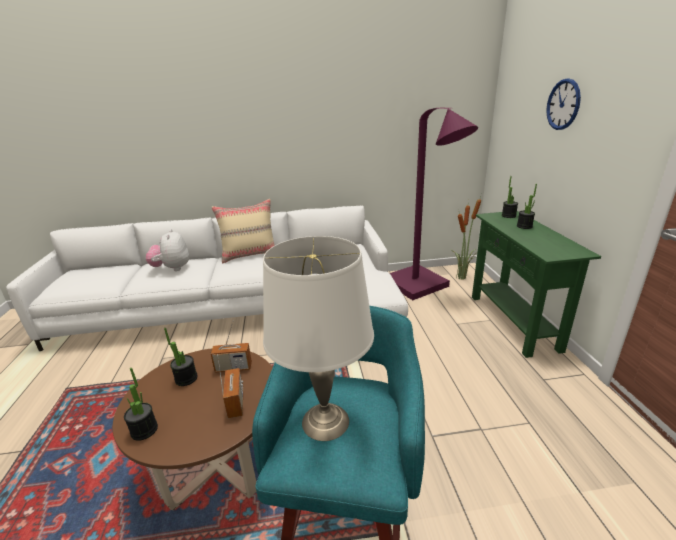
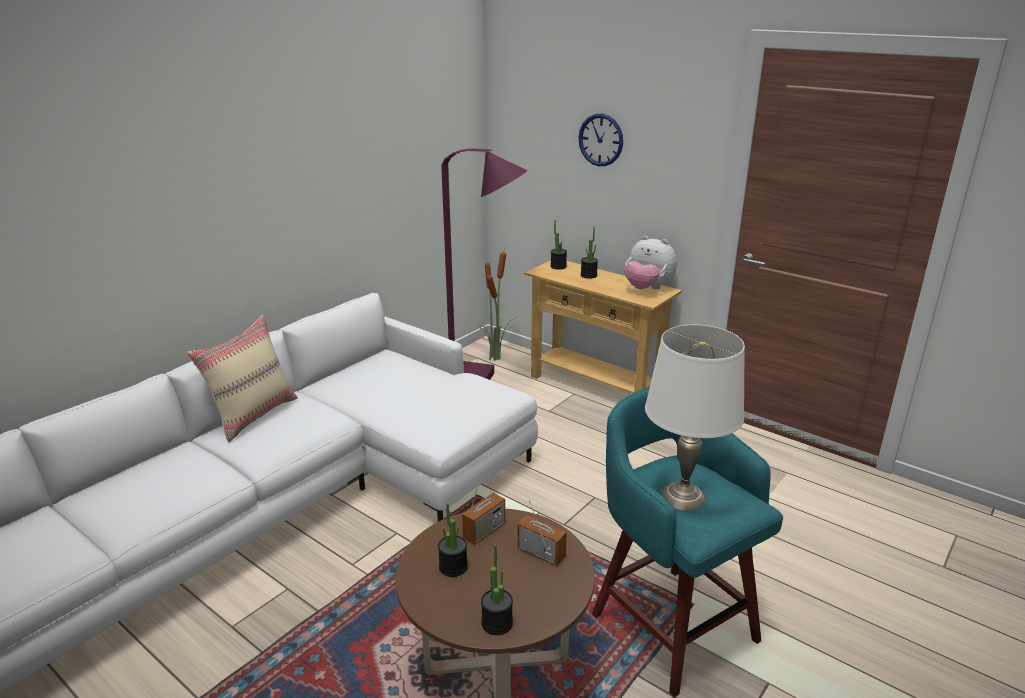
camera: 45 degrees left, 0 degrees up
(172, 268) = (155, 481): plush toy -> plush toy (647, 288)
(513, 321) = (594, 387): green console table -> beige console table

